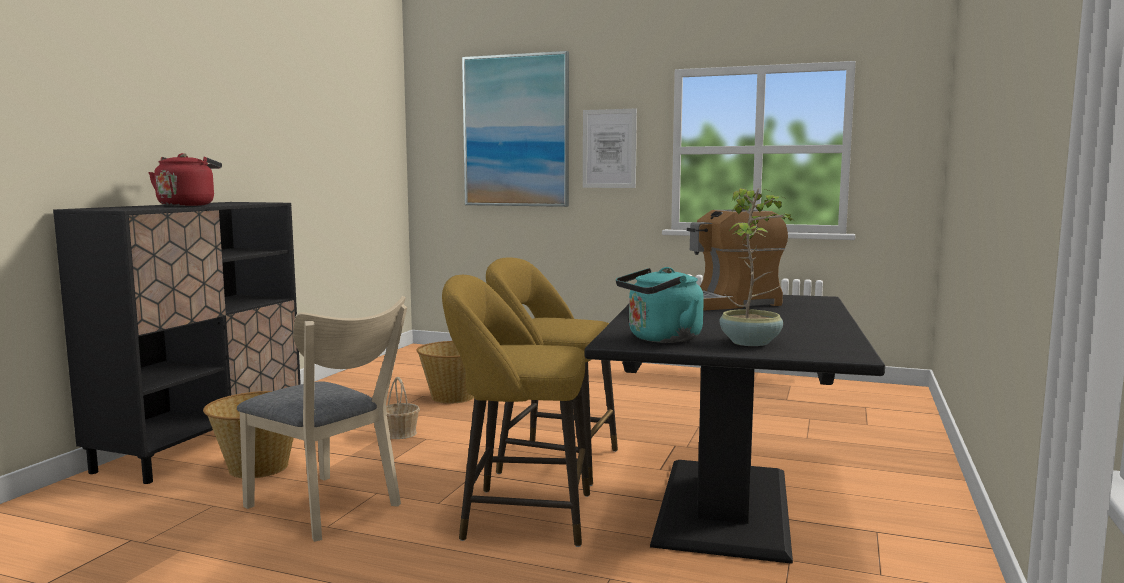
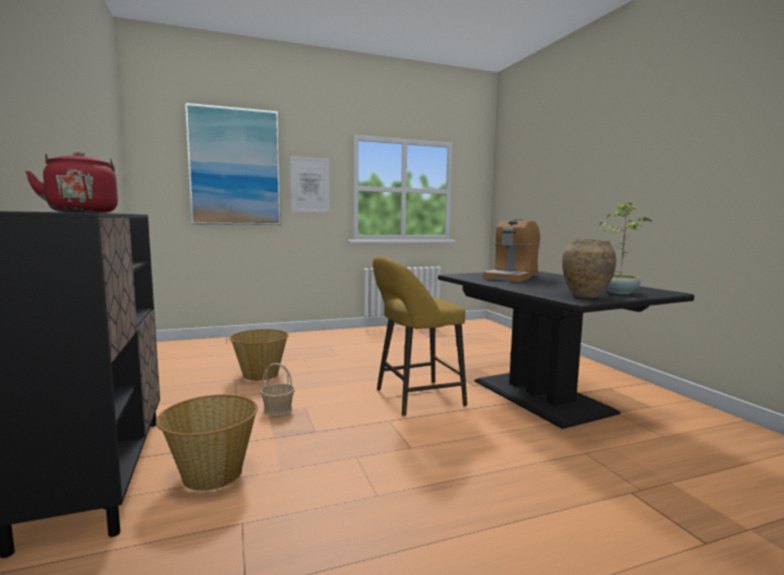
camera: 40 degrees left, 0 degrees up
(329, 509) = (349, 482): beige chair -> none
(518, 516) = (472, 437): yellow stool -> none
(661, 339) = (585, 296): turquoise kettle -> brown vase

